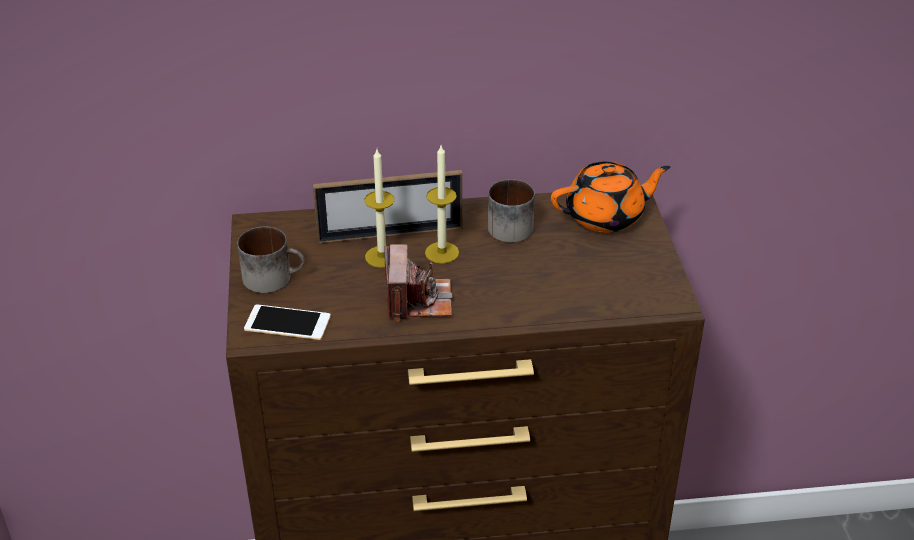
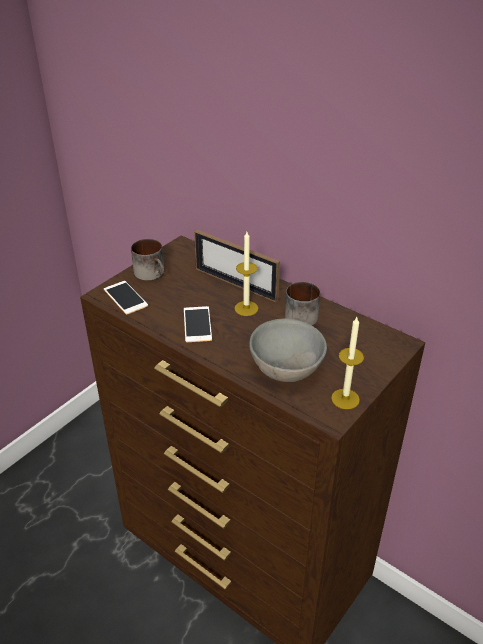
camera: 45 degrees right, 0 degrees up
(382, 256) = (214, 293): candle -> candle (345, 399)
(417, 300) = (197, 324): camera -> phone
(573, 287) = (287, 369): none -> grey bowl
(606, 216) = (368, 343): orange teapot -> none

